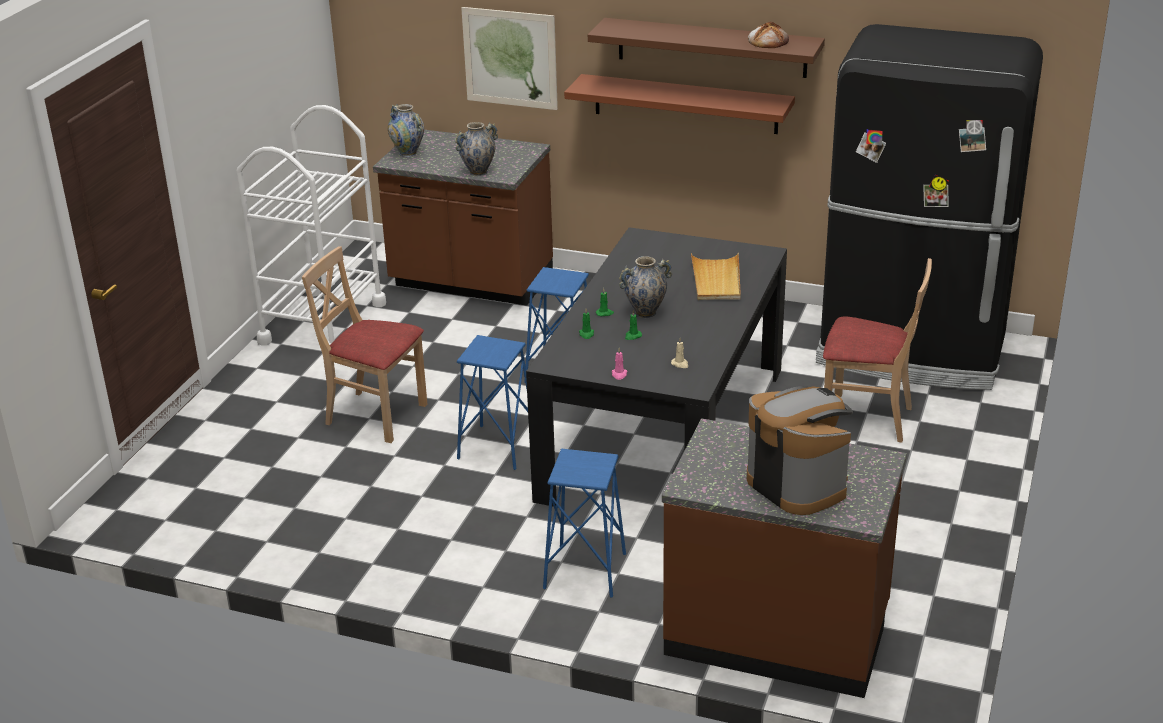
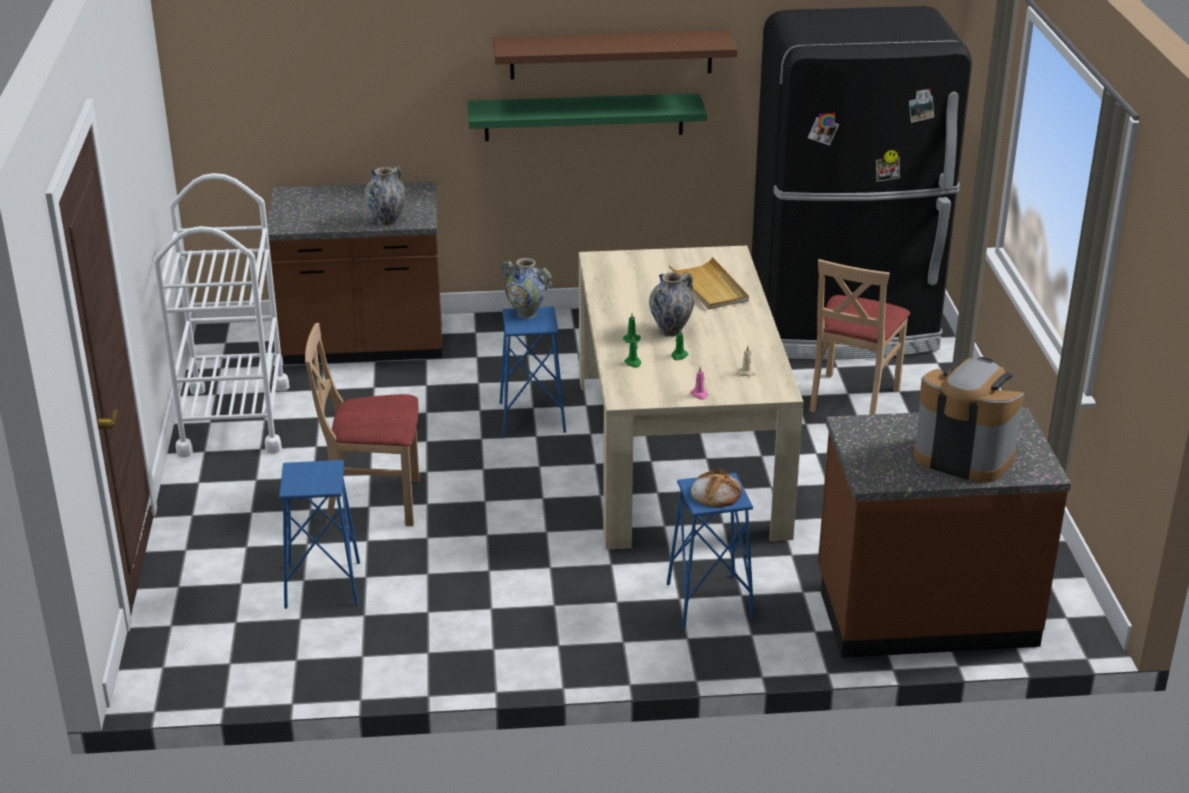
camera: 25 degrees left, 0 degrees up
(408, 153) = (292, 214): vase -> vase (526, 314)
(497, 447) = (527, 505): blue stool -> blue stool (322, 584)
(510, 58) = (384, 94): picture -> none
(664, 432) = (679, 453): black dining table -> beige dining table
(685, 104) = (584, 117): brown shelf -> green shelf
(768, 41) = (680, 40): bread -> bread (715, 493)
(867, 418) = (852, 399): beige chair -> beige chair turned 120 degrees clockwise

